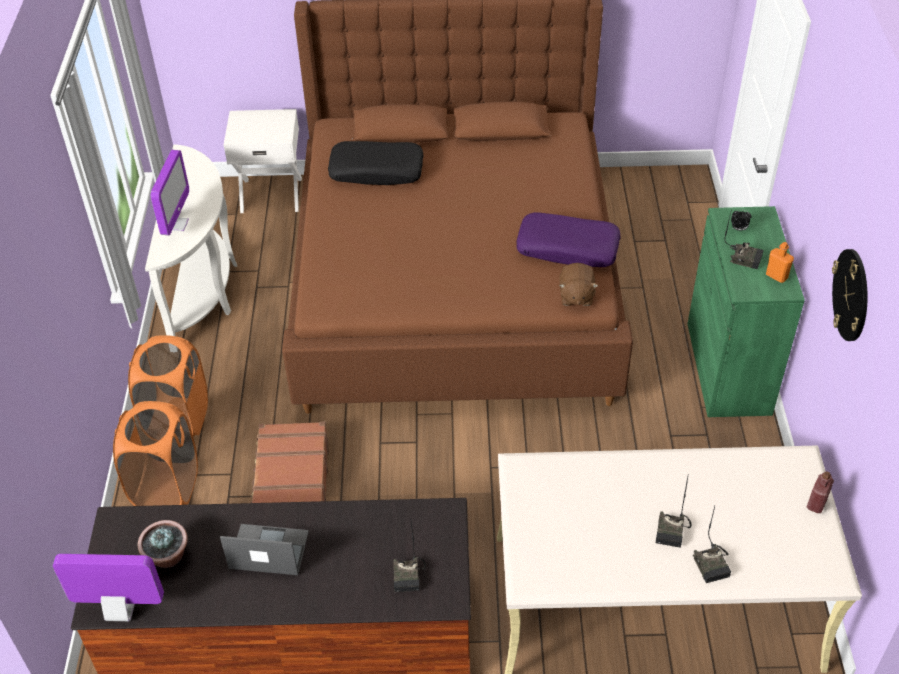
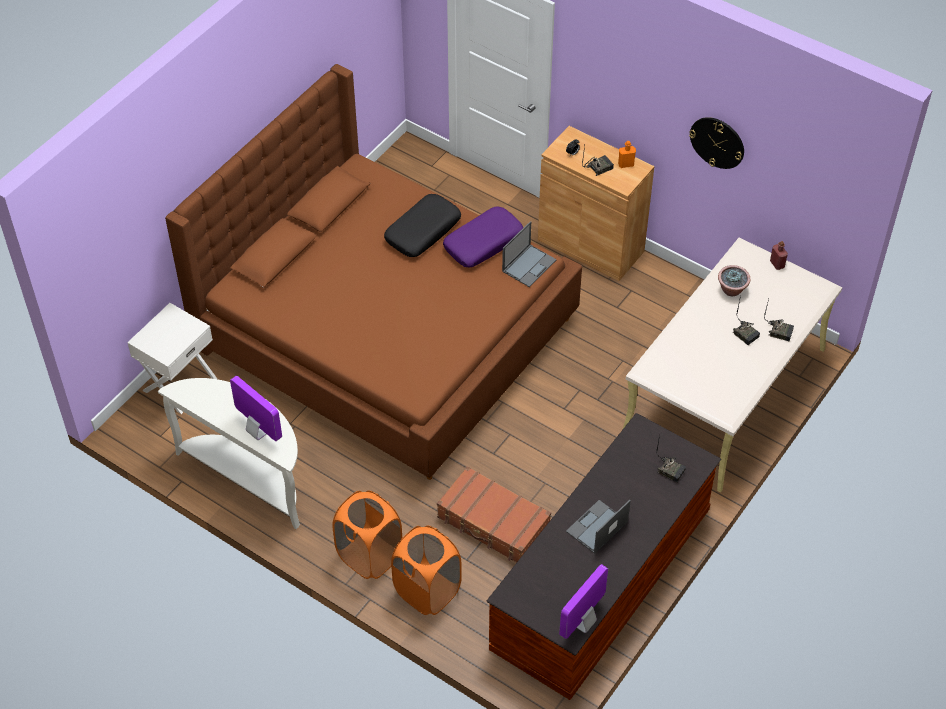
camera: 55 degrees left, 5 degrees up
(168, 557) = (561, 580): potted plant -> potted plant (732, 290)
(377, 171) = (306, 293): black pillow -> black pillow (422, 231)
(576, 296) = (529, 265): brown plush toy -> laptop
(728, 368) = (590, 245): green cabinet -> brown cabinet

